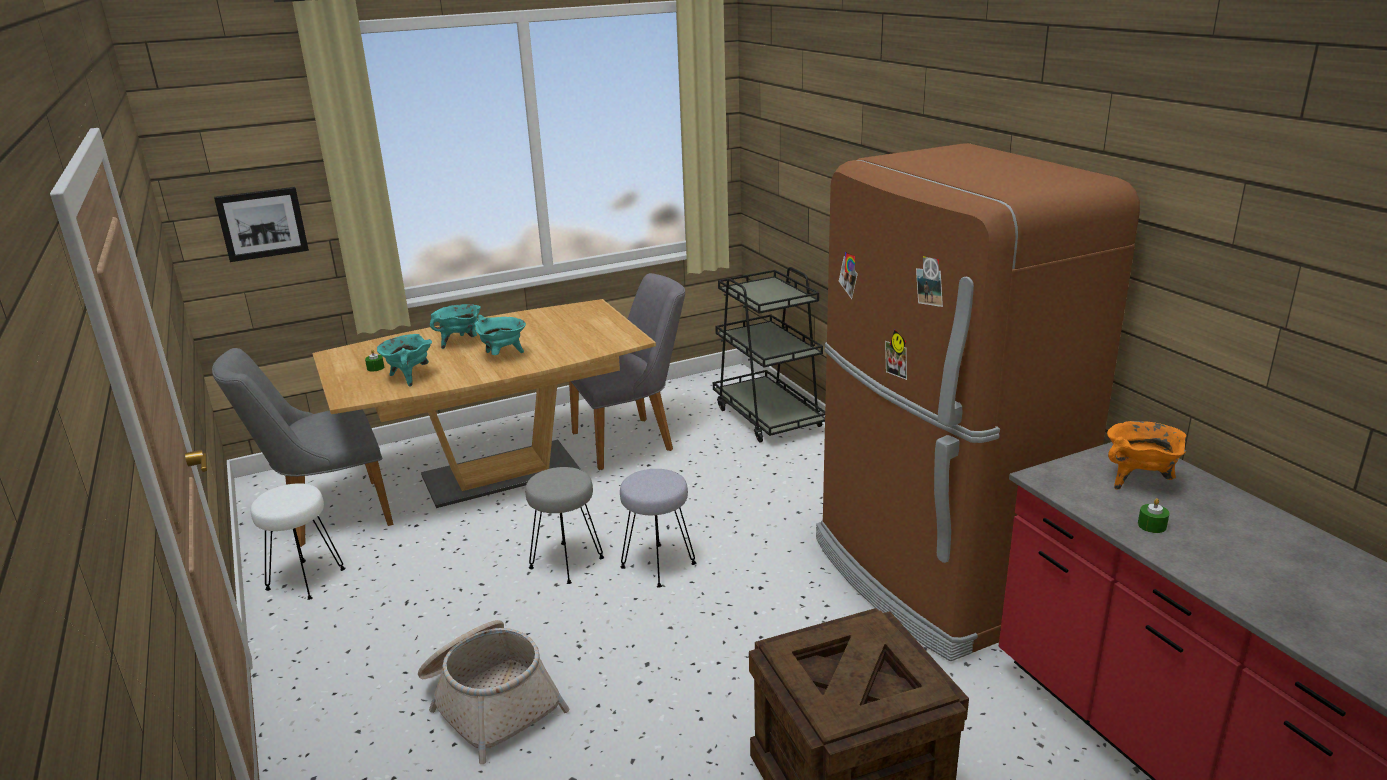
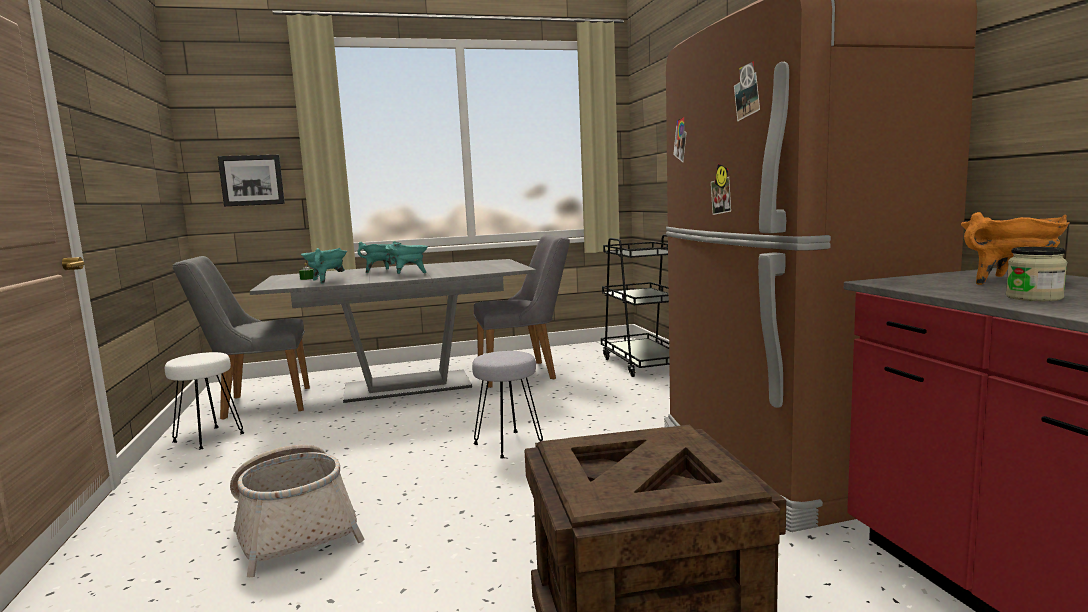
camera: 10 degrees right, 15 degrees down
(501, 474) = (407, 387): brown dining table -> grey dining table
(567, 562) = (428, 438): grey stool -> none
(1152, 525) = (1033, 297): green candle -> jar

